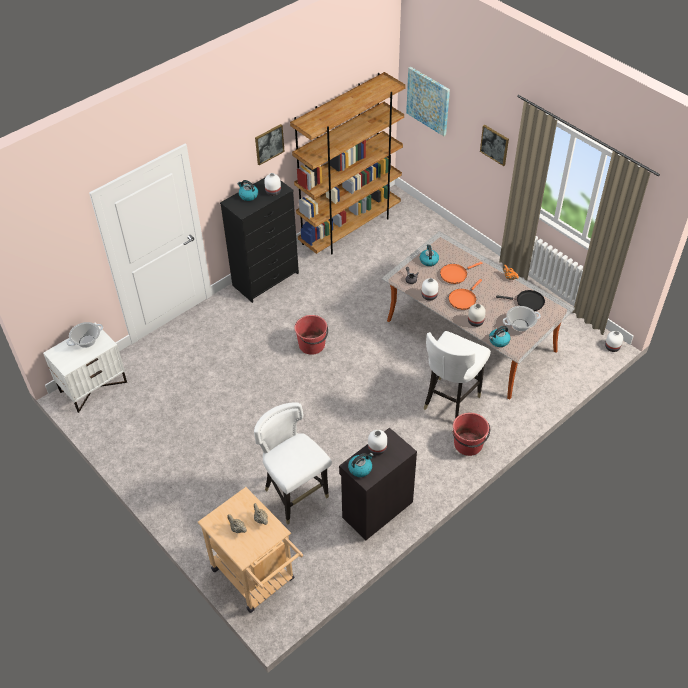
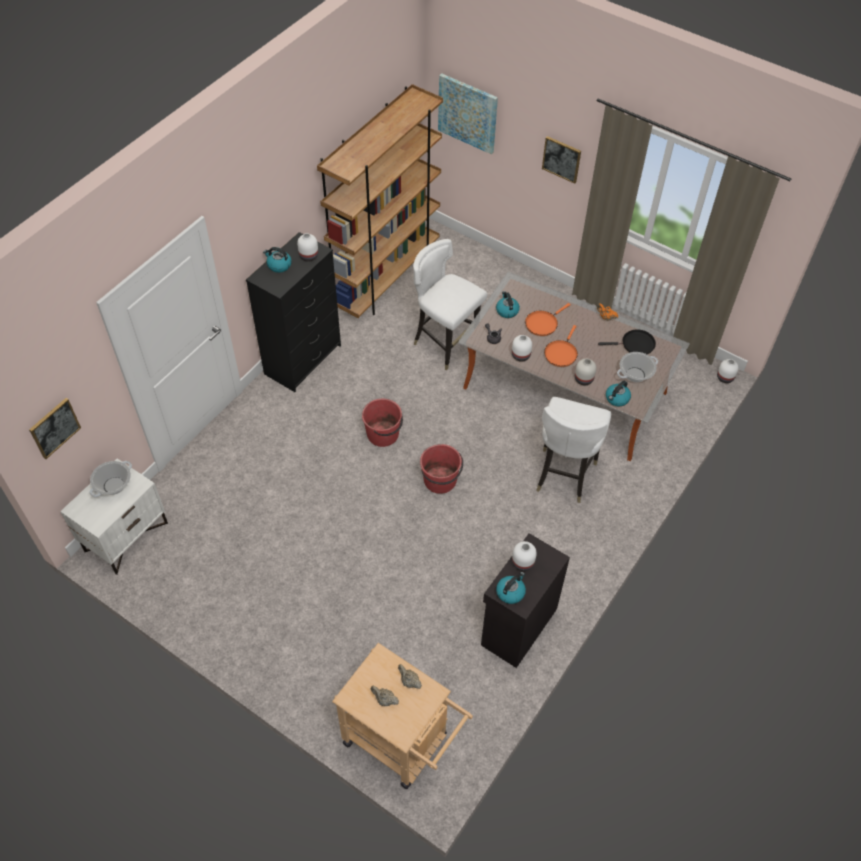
camera: 15 degrees left, 5 degrees up
(269, 144) = (294, 196): picture -> picture (54, 428)
(296, 496) = (418, 629): white chair -> white chair (445, 344)
(468, 444) = (600, 525): red bucket -> red bucket (440, 480)

